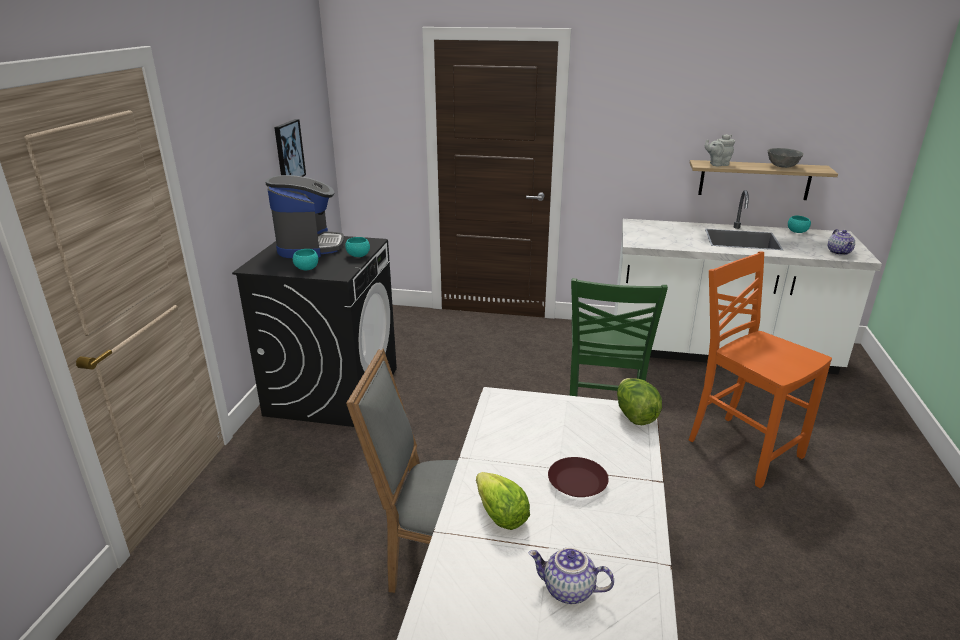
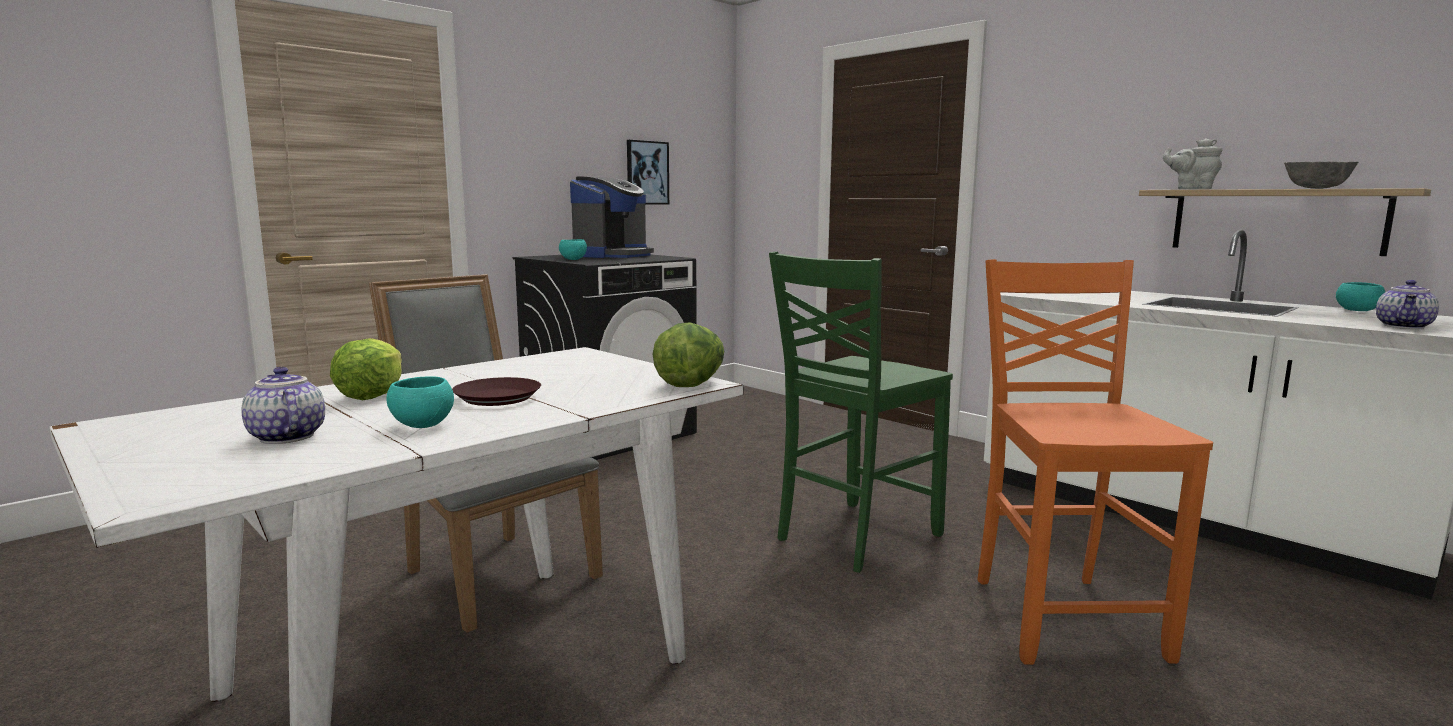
camera: 35 degrees right, 15 degrees down
(358, 256) = (638, 259): turquoise bowl -> turquoise bowl (422, 425)

